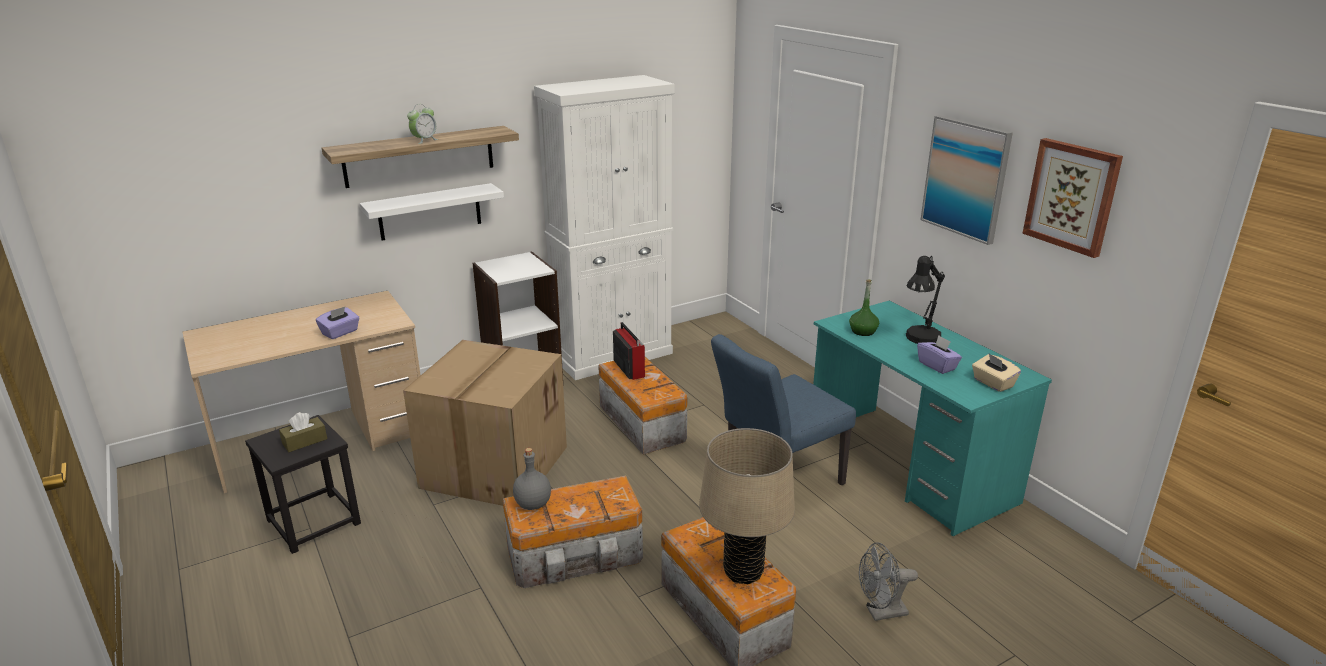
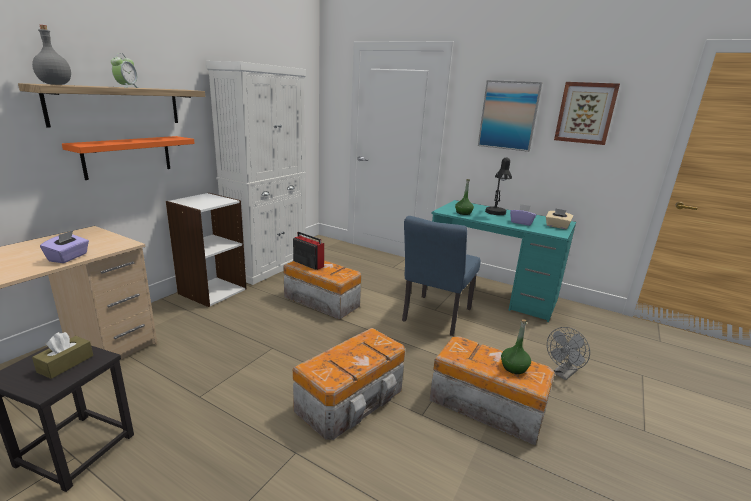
camera: 30 degrees left, 5 degrees down
(430, 212) = (128, 156): white shelf -> orange shelf
(494, 465) = (233, 353): cardboard box -> none
(533, 504) = (324, 364): grey bottle -> grey bottle (55, 84)
(743, 572) = (513, 367): beige table lamp -> green bottle

